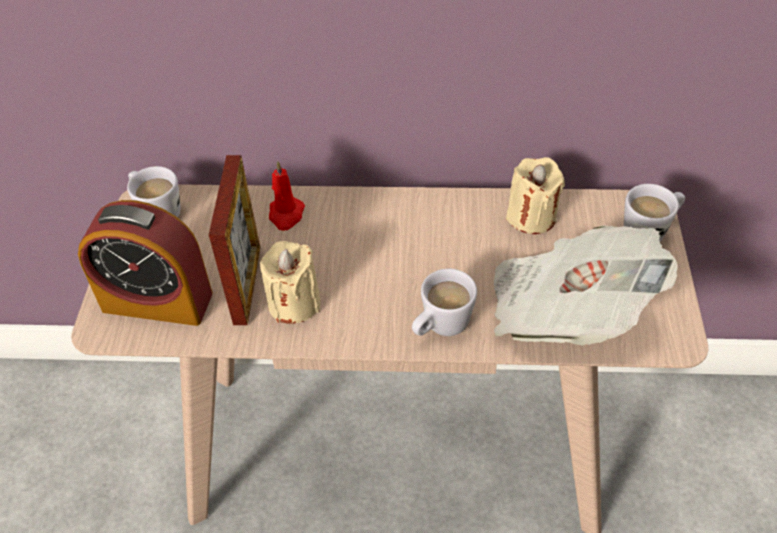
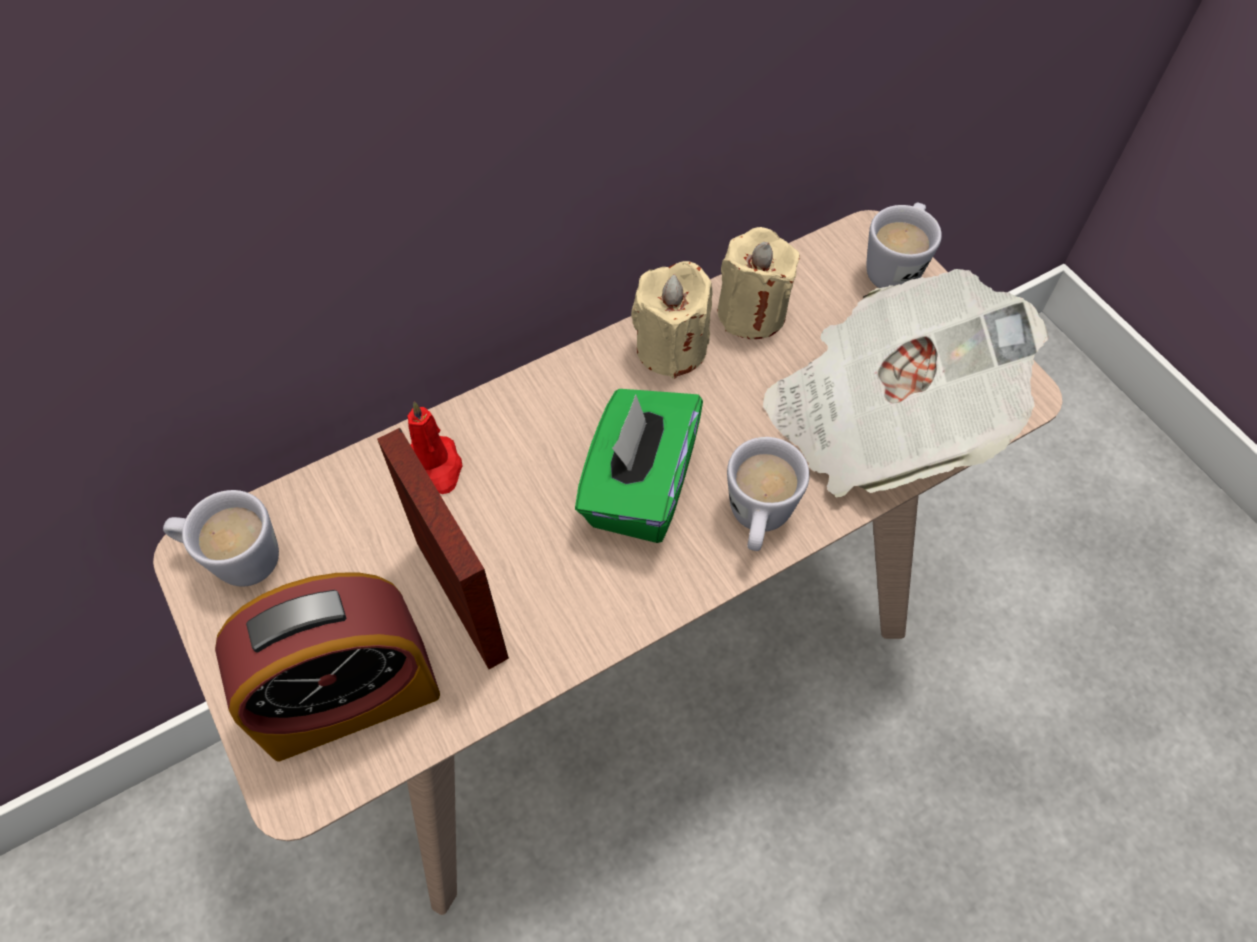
camera: 35 degrees left, 10 degrees up
(294, 303) = (547, 590): beige candle -> beige candle (671, 348)
(386, 276) = (638, 487): none -> green tissue box

